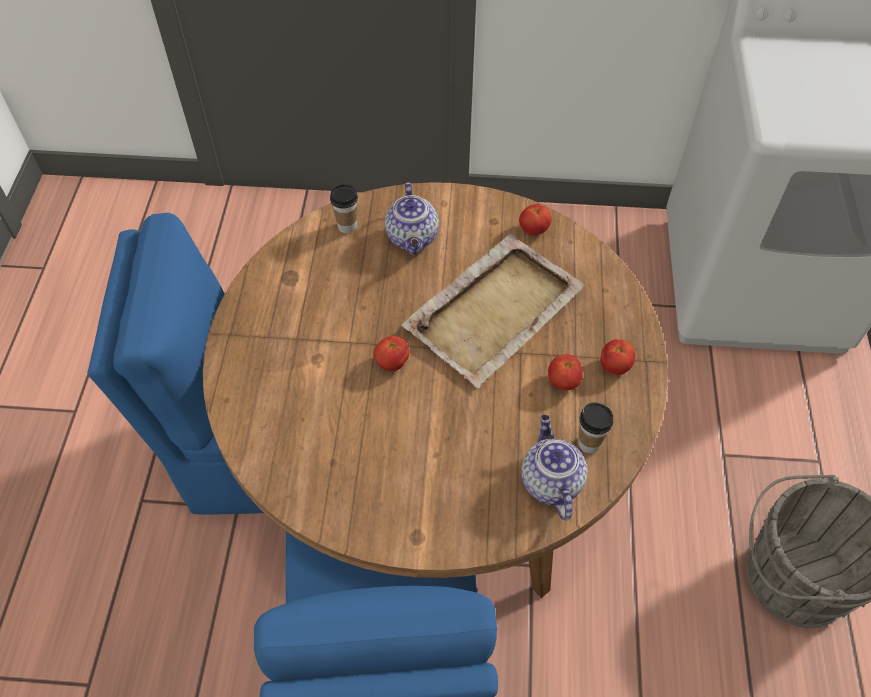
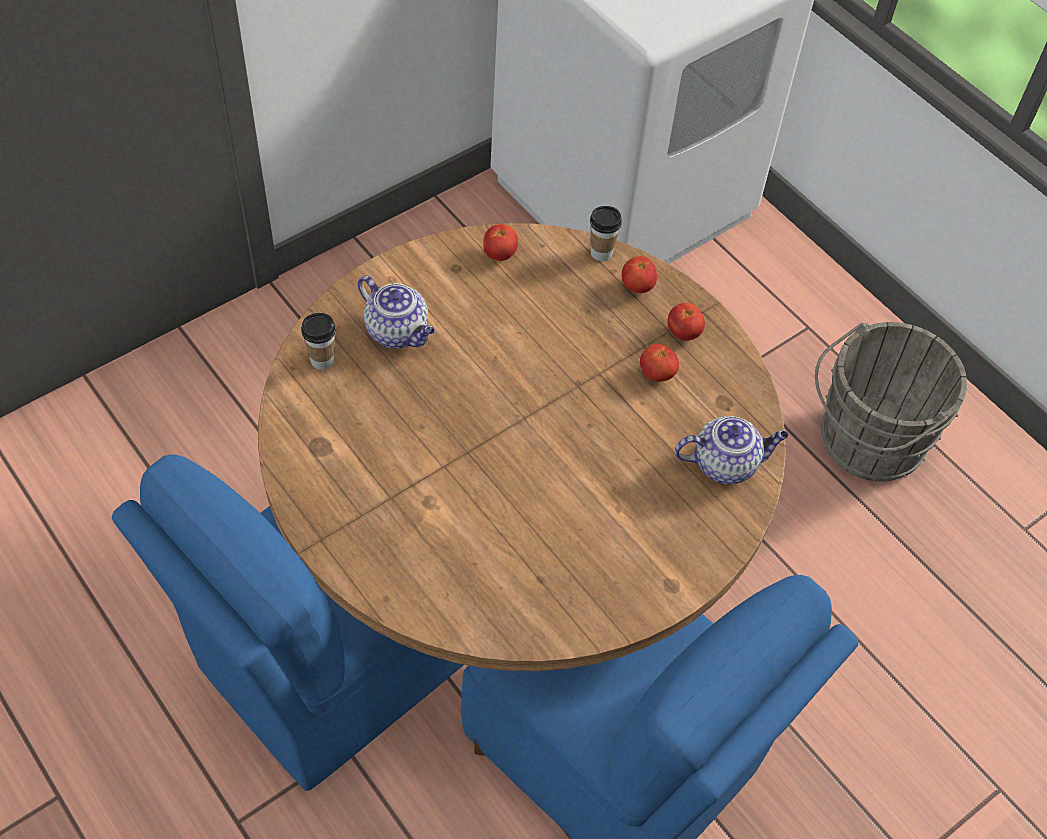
camera: 45 degrees left, 0 degrees up
(392, 363) = (500, 458): tomato -> tomato (637, 286)
(495, 310) = (540, 350): beige tray -> none
(550, 481) = (726, 463): teapot -> teapot turned 135 degrees clockwise
(589, 443) = (725, 411): cup -> cup (601, 253)

